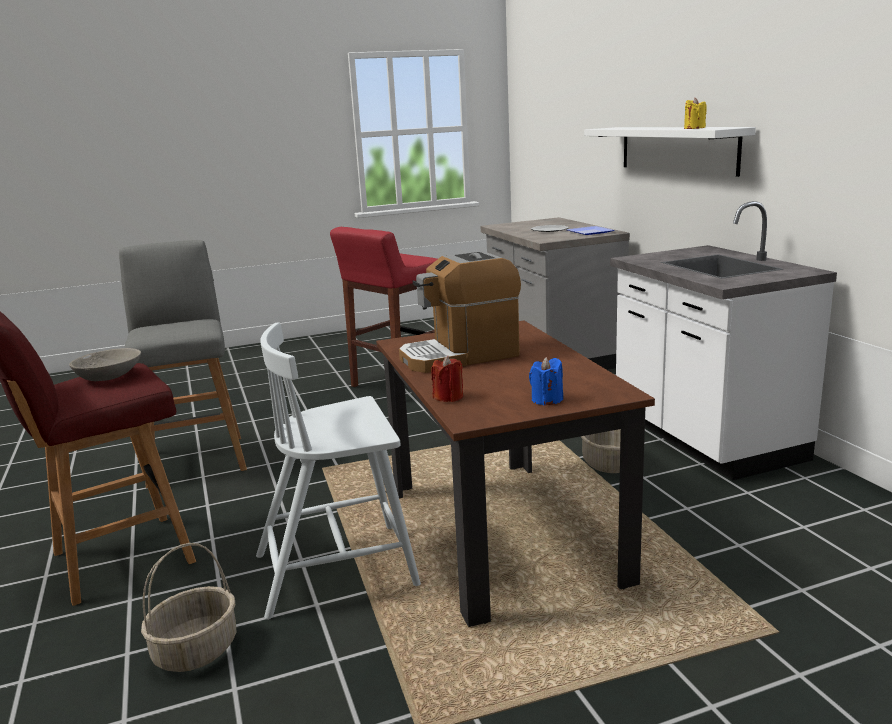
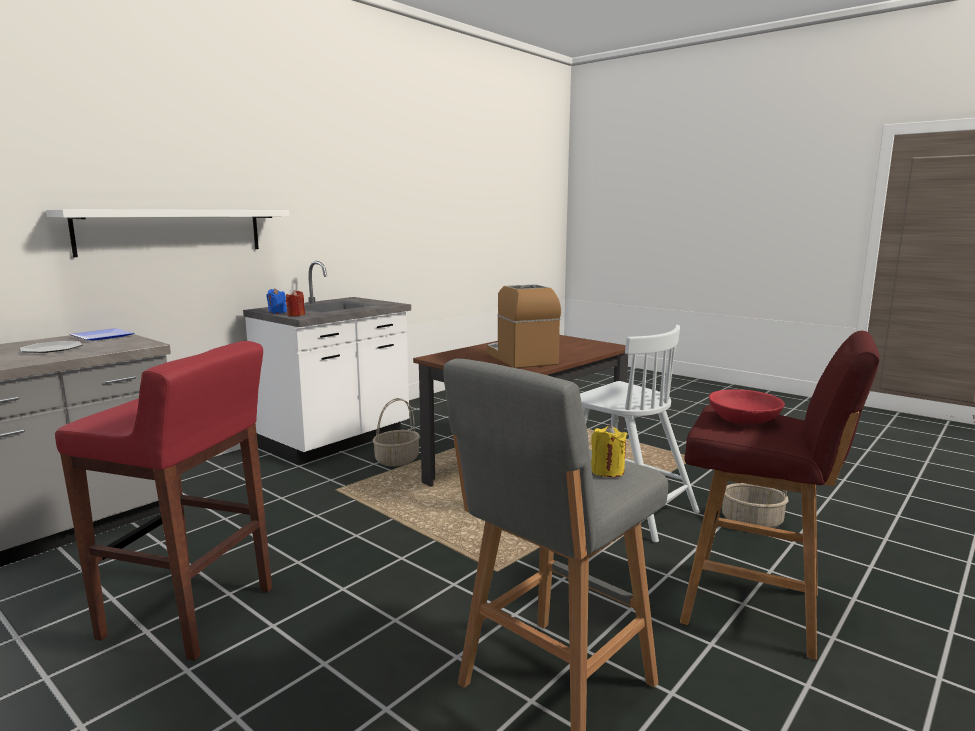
camera: 120 degrees left, 5 degrees down
(109, 376) = (744, 419): grey bowl -> red bowl
(448, 397) = (593, 351): red candle -> red candle (296, 315)
(460, 356) = (520, 358): coffee machine -> coffee machine turned 150 degrees counterclockwise
(546, 400) = (569, 340): blue candle -> blue candle (277, 312)
(694, 128) = (244, 209): yellow candle -> yellow candle (607, 471)

